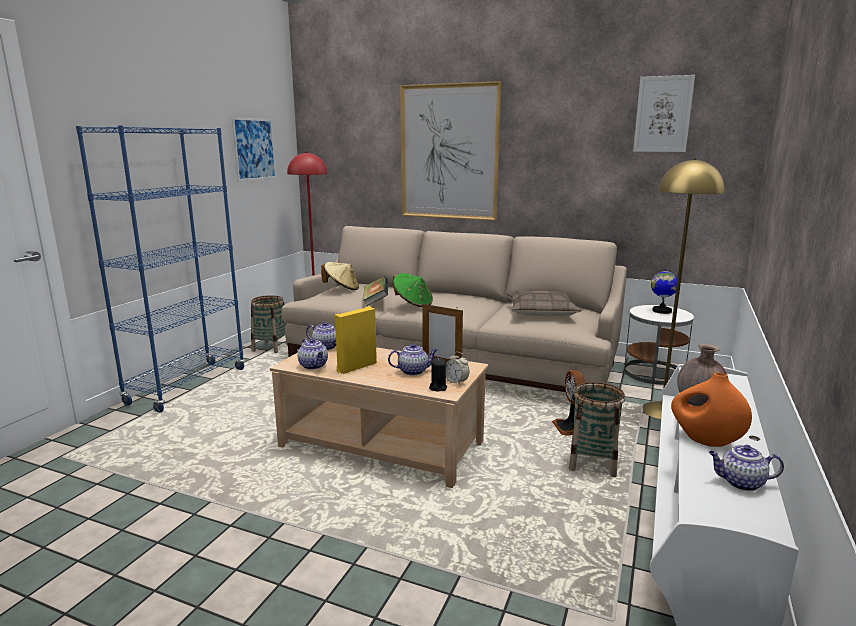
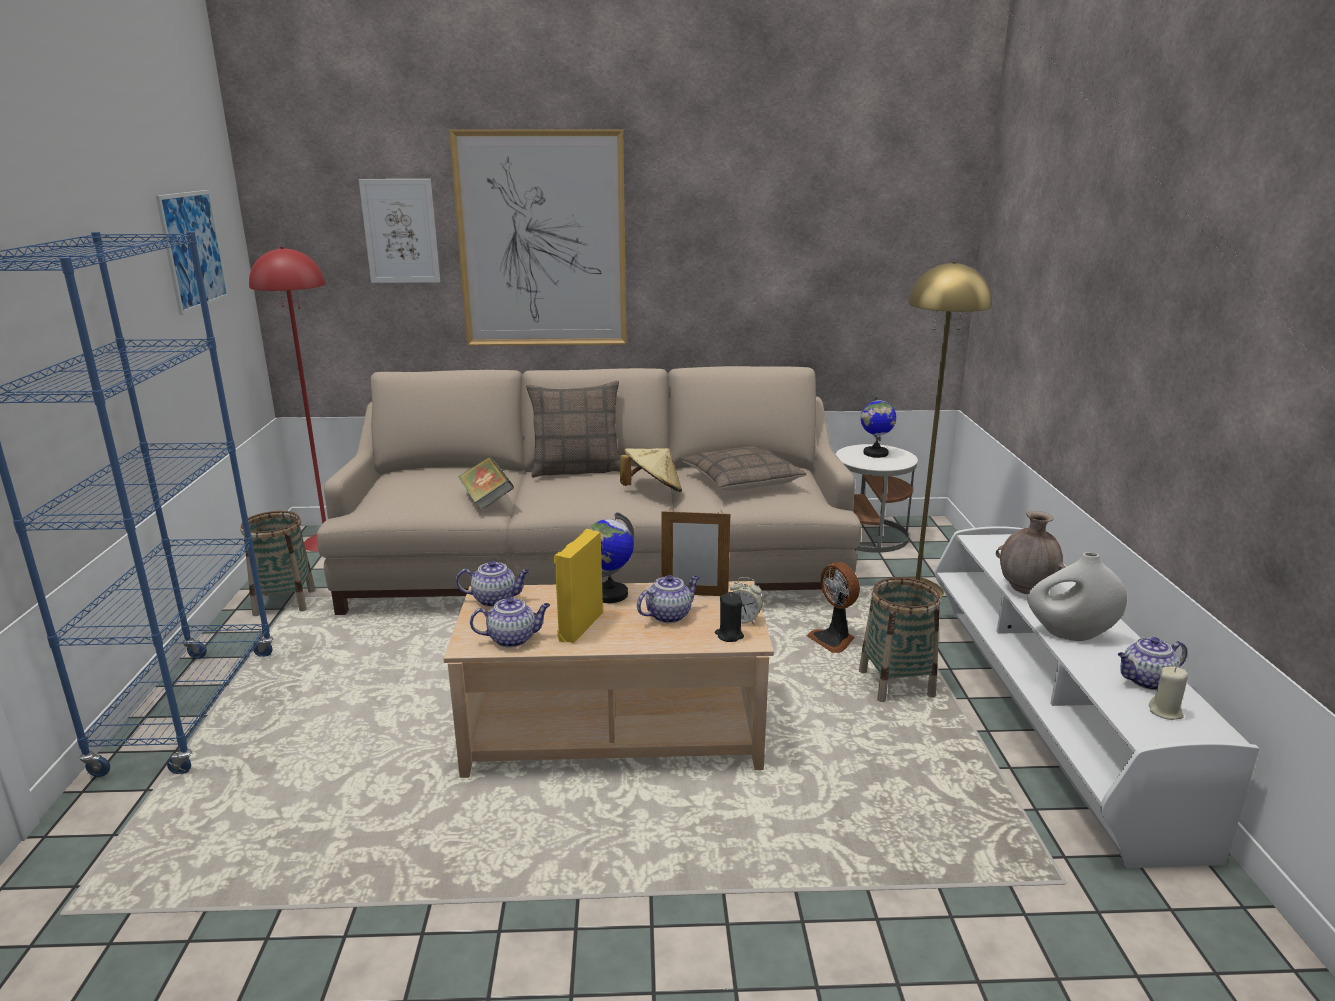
camera: 25 degrees left, 5 degrees up
(314, 366) = (513, 639): teapot -> teapot turned 45 degrees counterclockwise
(341, 289) = (405, 483): beige hat -> beige hat (652, 491)
(391, 355) = (609, 594): none -> globe
(413, 304) = (551, 495): green hat -> none
(443, 294) = (577, 470): none -> pillow
(663, 114) = (857, 184): picture -> picture (400, 231)
(705, 440) = (1069, 634): orange vase -> white vase
(735, 506) = (1165, 712): none -> beige candle

